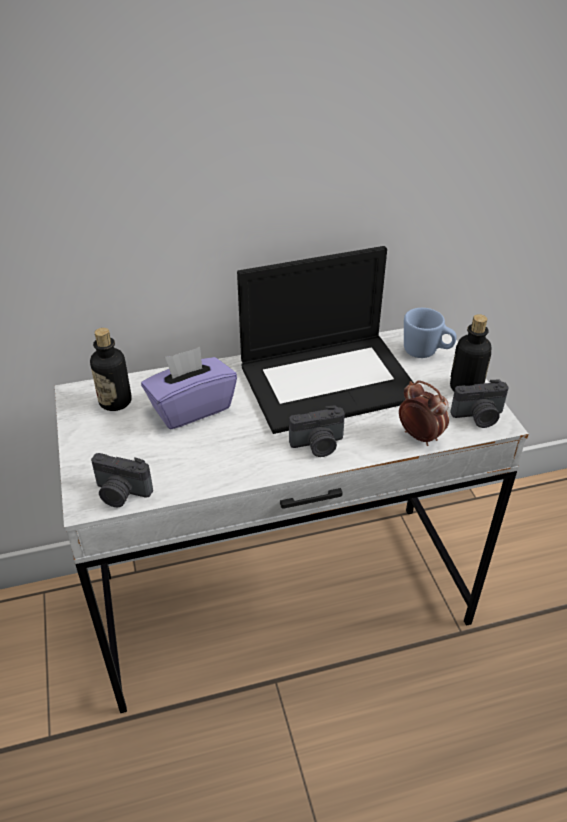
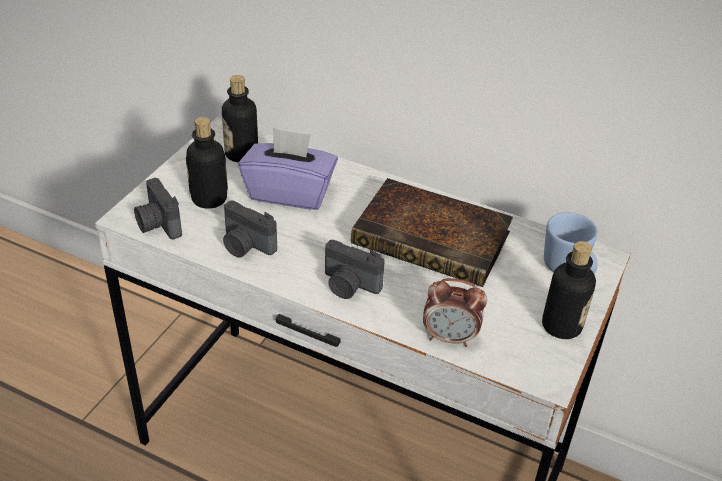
camera: 40 degrees right, 0 degrees up
(136, 449) = (209, 198): none -> bottle
(329, 380) = (435, 239): laptop -> book
(419, 436) = (450, 338): alarm clock -> alarm clock turned 105 degrees clockwise
(479, 417) = (535, 359): camera -> camera (245, 246)

